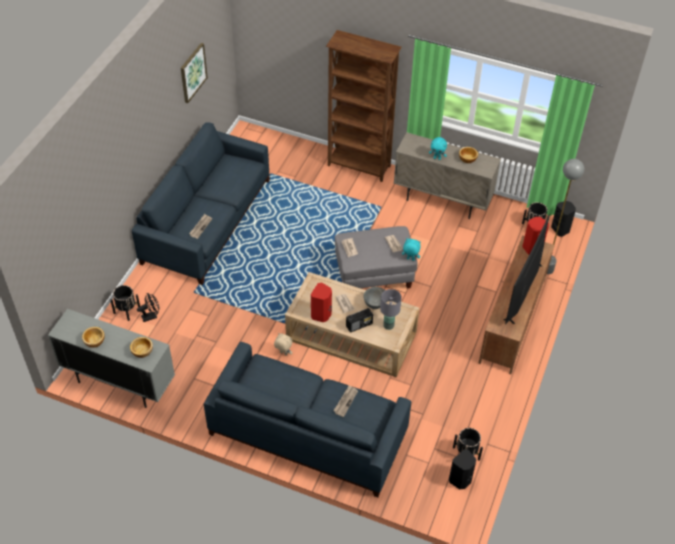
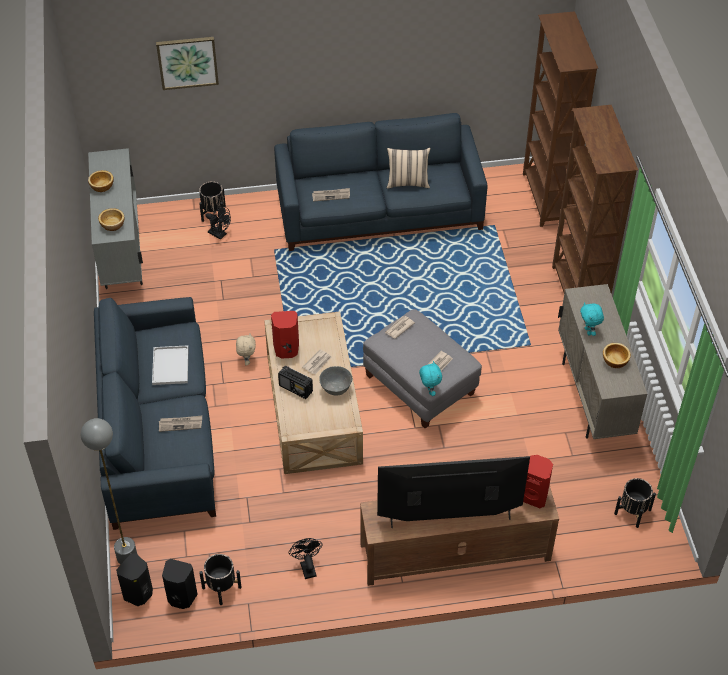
camera: 60 degrees right, 0 degrees up
(192, 72) = (458, 44): picture -> picture (187, 62)
(223, 184) = (407, 182): none -> beige pillow
(269, 139) = (546, 198): none -> brown bookcase
(288, 385) = (171, 366): none -> white tray
(388, 325) = (315, 415): grey table lamp -> none
(477, 399) = (307, 566): none -> black fan
(546, 269) = (569, 555): grey floor lamp -> grey floor lamp (127, 557)
(561, 229) = (653, 544): black speaker -> black speaker (139, 594)

